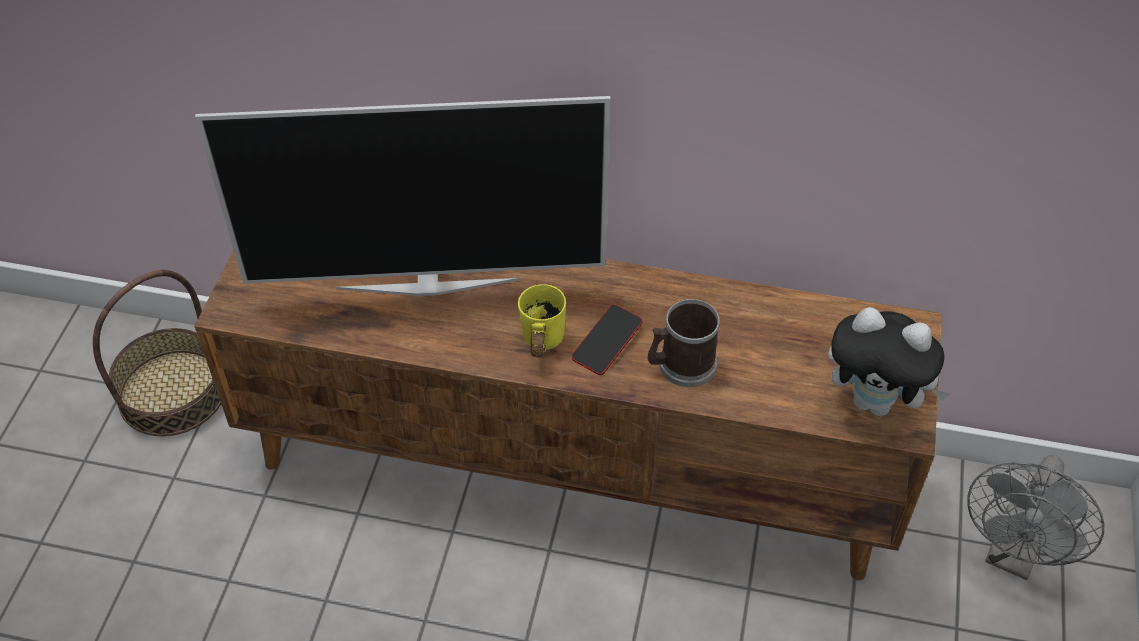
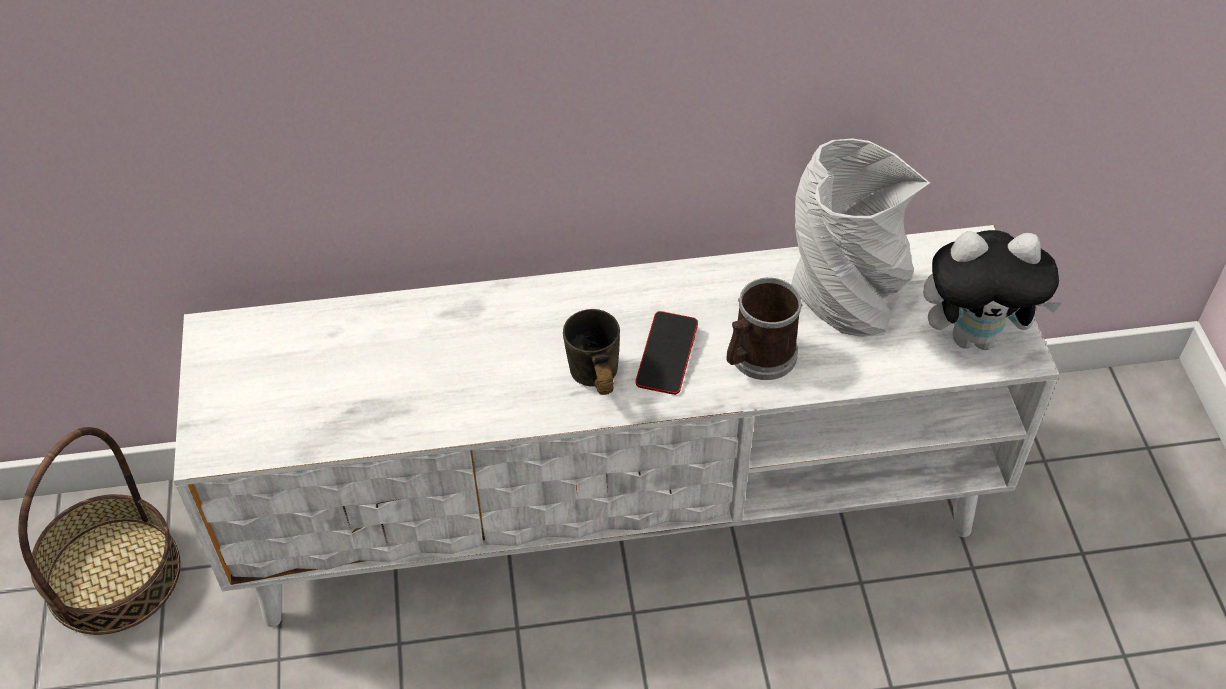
camera: 20 degrees left, 0 degrees up
(428, 282) = (433, 347): television -> none
(537, 344) = (590, 381): yellow mug -> grey mug
(572, 464) = (617, 510): brown tv stand -> white tv stand
(778, 340) = (845, 301): none -> grey vase
(1013, 555) = (1102, 460): grey fan -> none

